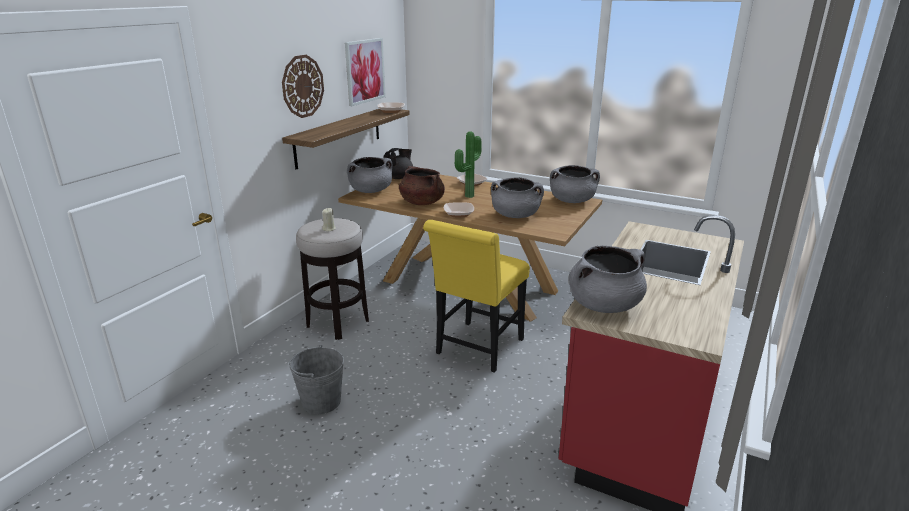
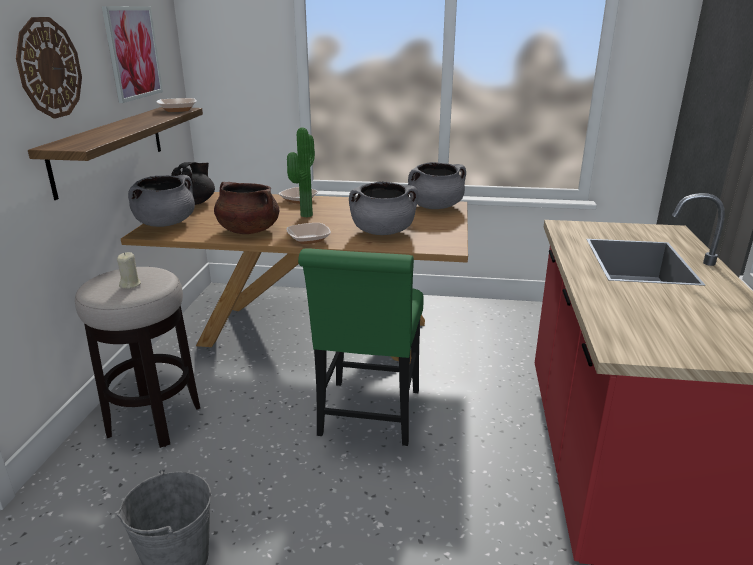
camera: 20 degrees left, 0 degrees up
(477, 349) = (368, 417): yellow chair -> green chair
(604, 305) = (633, 334): grey cooking pot -> none

